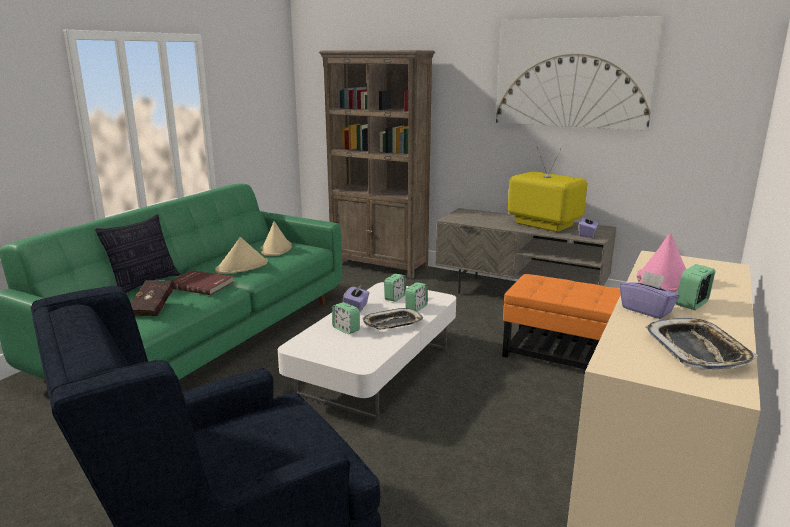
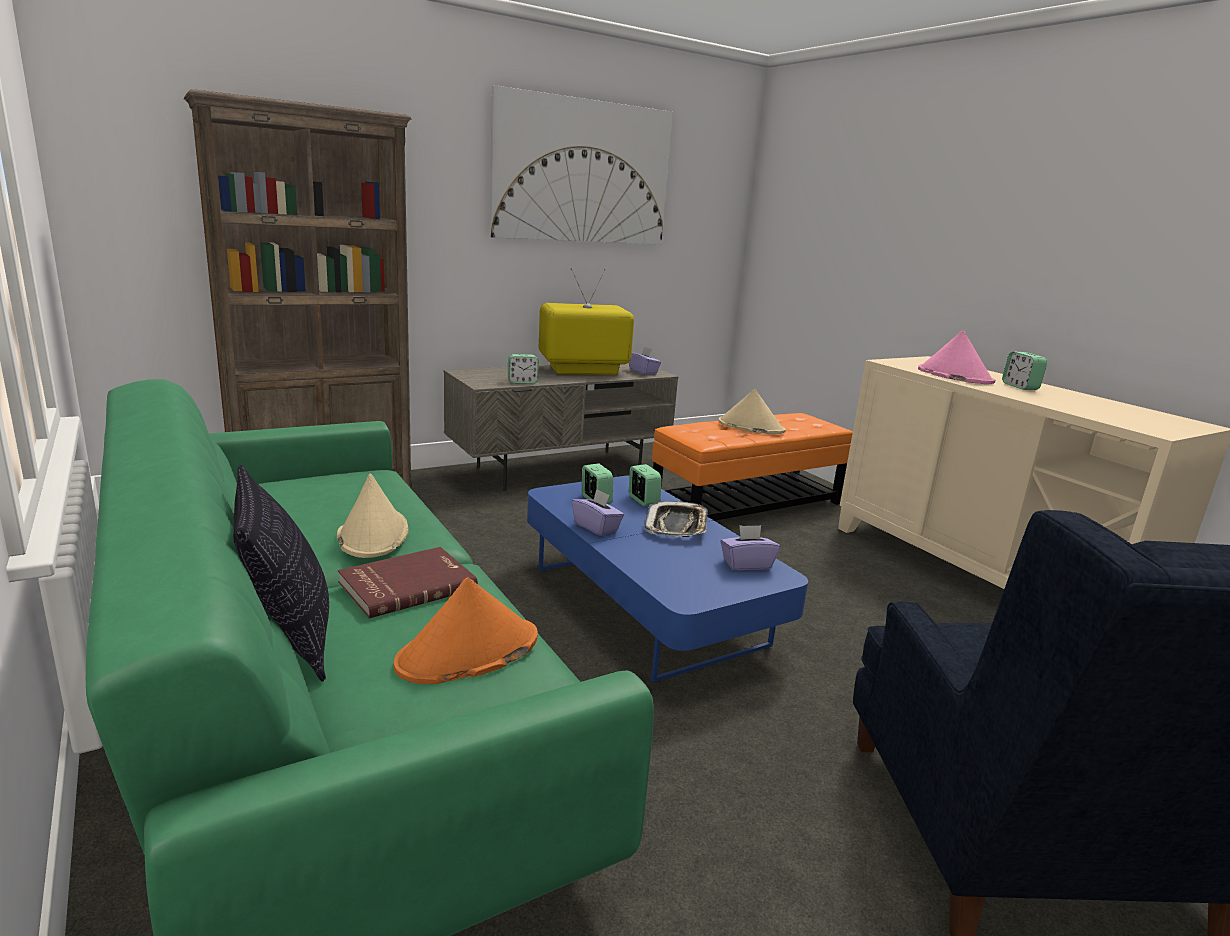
camera: 60 degrees left, 0 degrees up
(154, 308) = (468, 652): red book -> orange hat
(276, 249) = (330, 492): beige hat -> beige hat (750, 427)
(346, 329) = (663, 553): alarm clock -> alarm clock (522, 382)
(376, 370) = (646, 606): white coffee table -> blue coffee table
(646, 310) = (1032, 397): purple tissue box -> purple tissue box (746, 564)
(697, 350) = (1125, 411): tray -> none

